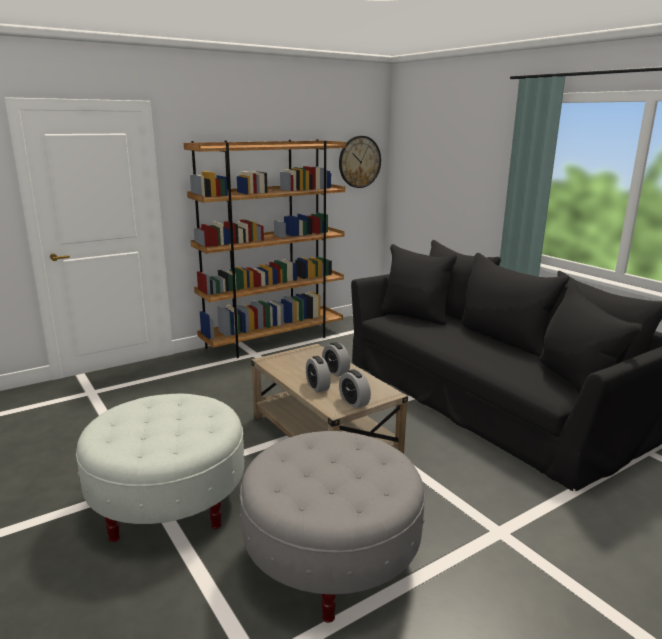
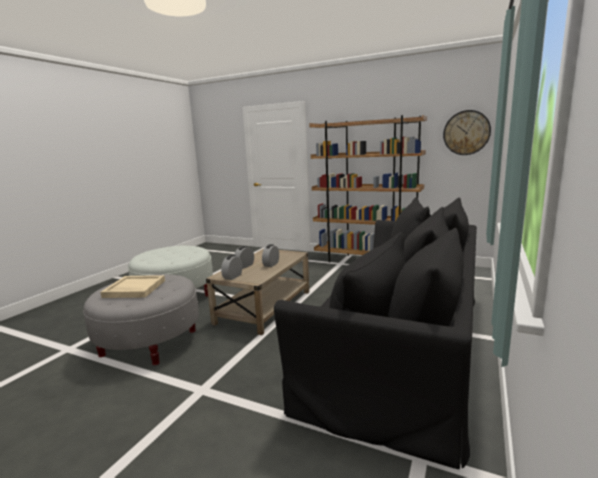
camera: 60 degrees right, 5 degrees down
(325, 478) = (134, 289): none -> beige tray

